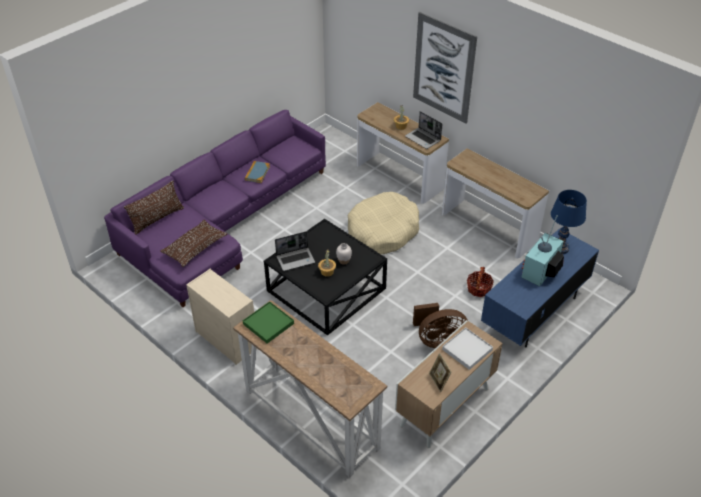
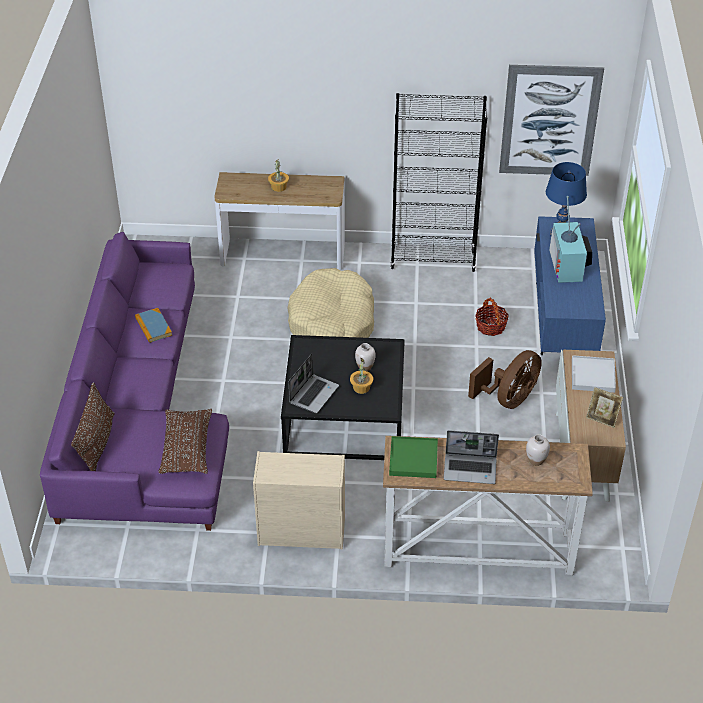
camera: 40 degrees left, 0 degrees up
(340, 374) = (536, 460): none -> white vase
(423, 139) = (319, 189): laptop -> laptop (470, 469)
(443, 68) = (323, 91): picture -> picture (549, 121)
(488, 228) = (433, 260): console table -> black bookcase

